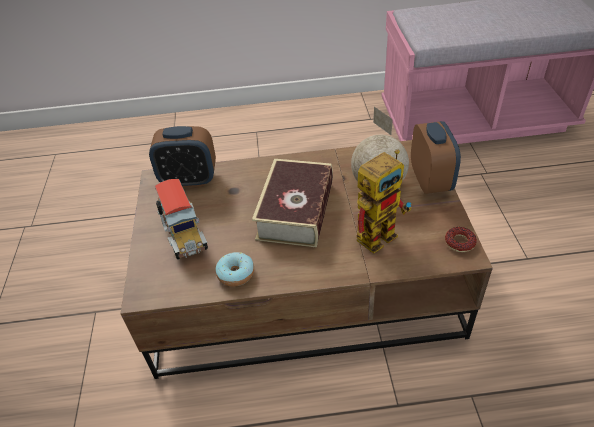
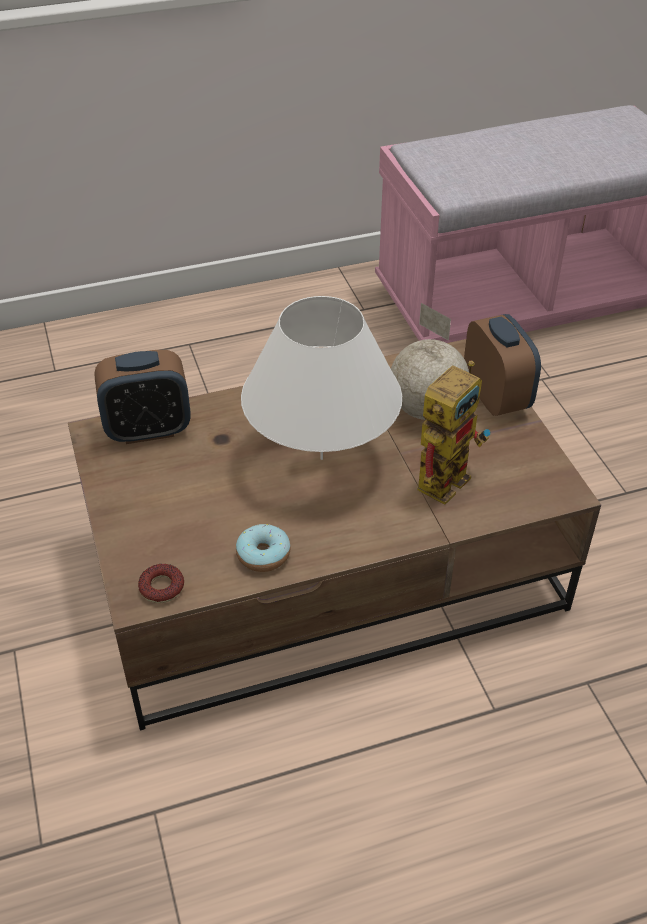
camera: 15 degrees left, 0 degrees up
(184, 235) = (169, 511): toy truck -> none
(296, 211) = (321, 458): book -> white table lamp
(459, 242) = (553, 477): donut -> donut (161, 587)

